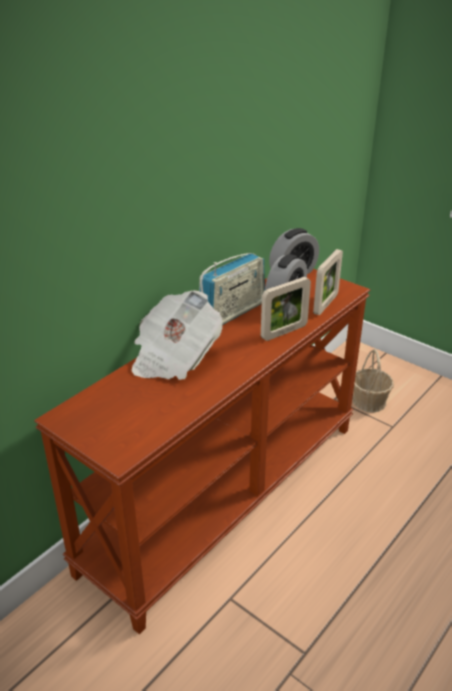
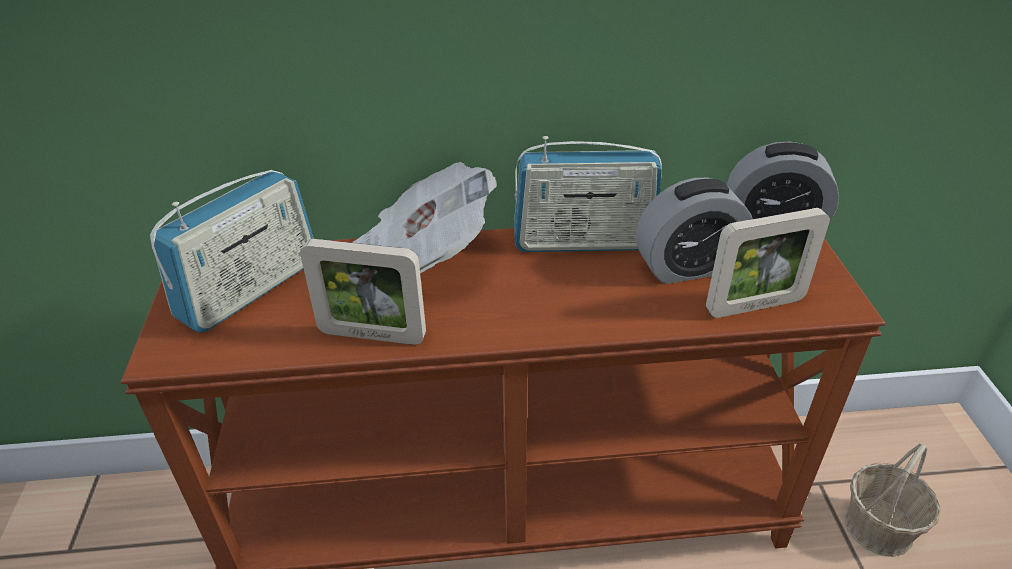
camera: 45 degrees right, 5 degrees up
(114, 410) = (250, 289): none -> radio
(284, 332) = (616, 313): picture frame -> picture frame (372, 335)

